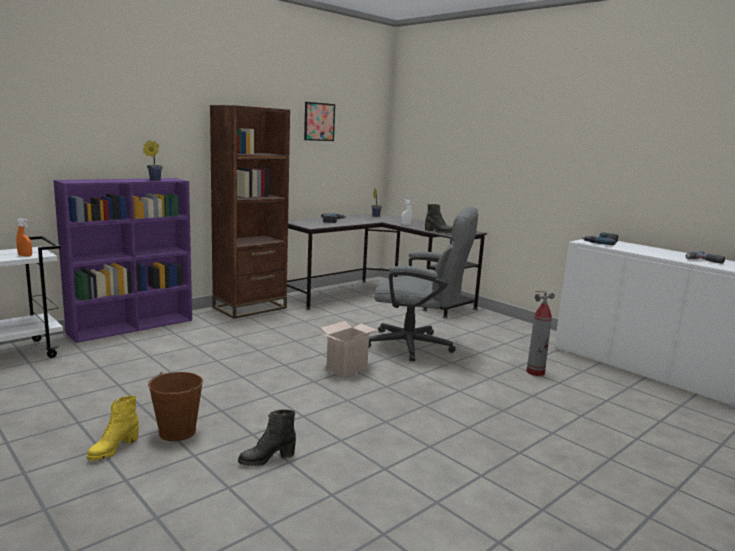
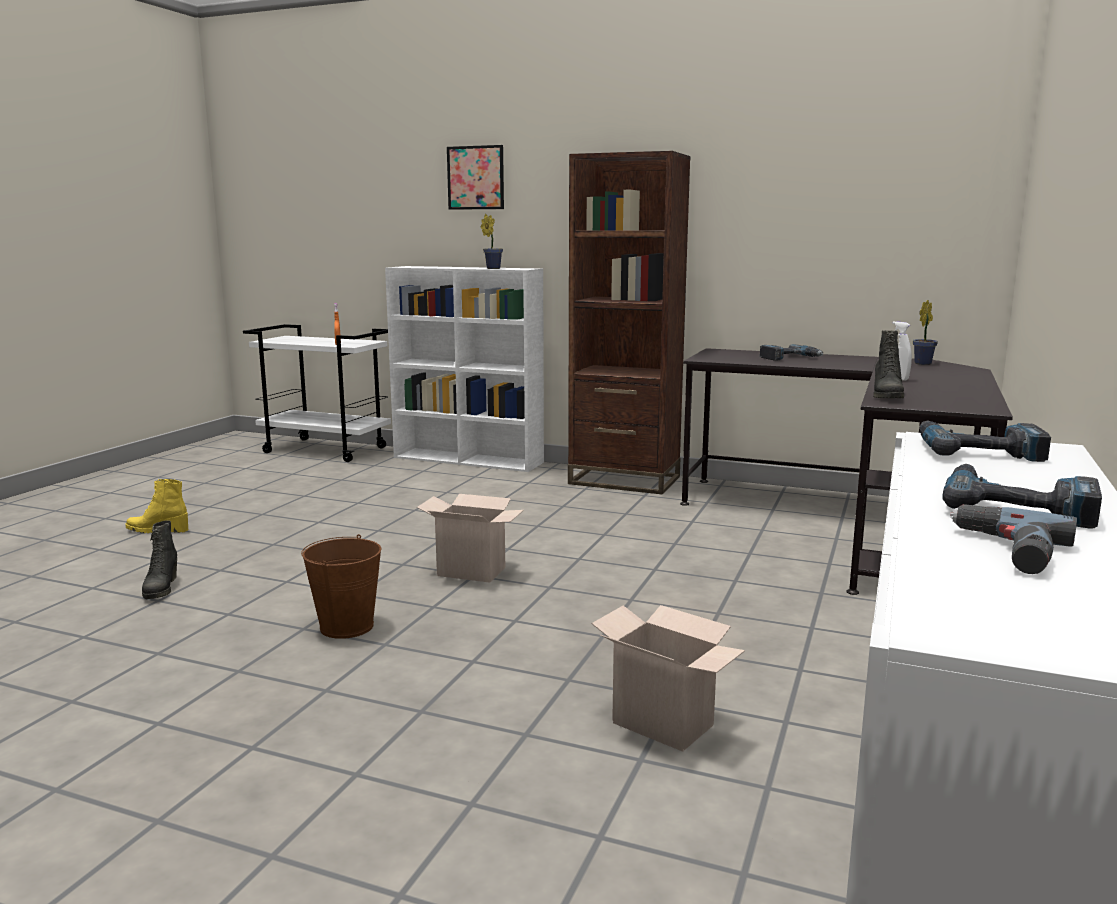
camera: 65 degrees right, 0 degrees up
(133, 326) = (469, 460): purple bookcase -> white bookcase
(177, 432) = (208, 541): brown bucket -> brown bucket (347, 626)
(266, 459) = (161, 589): black boot -> black boot turned 135 degrees counterclockwise
(319, 121) = (813, 169): picture -> picture (475, 177)
(418, 346) = (640, 598): grey office chair -> none
(535, 372) = (666, 724): fire extinguisher -> cardboard box
(664, 253) = (1017, 506): none -> power drill

